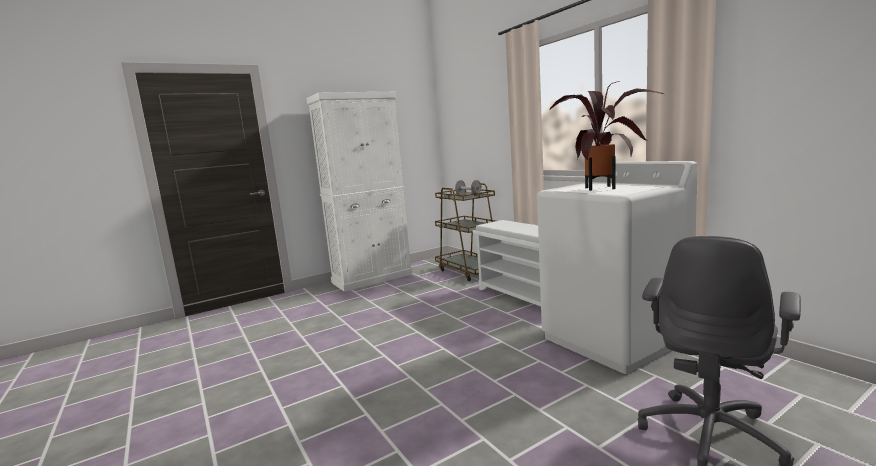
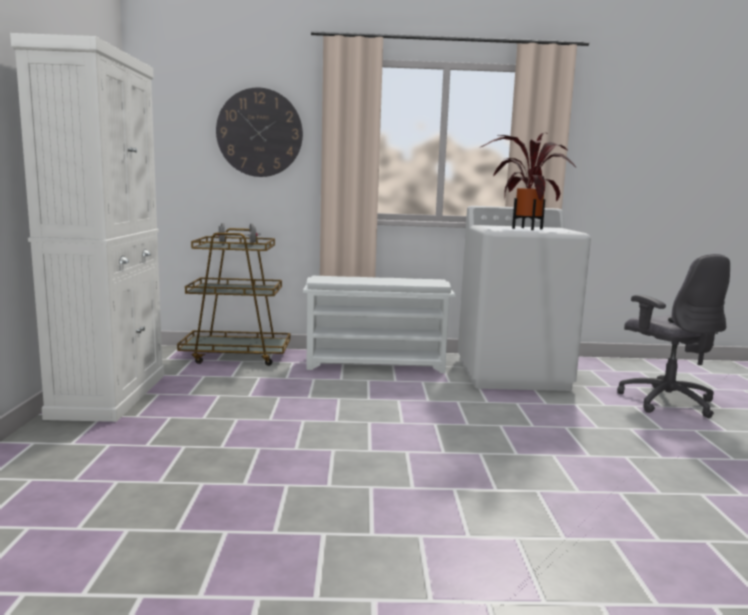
camera: 60 degrees left, 0 degrees up
(487, 114) = (259, 133): none -> wall clock

